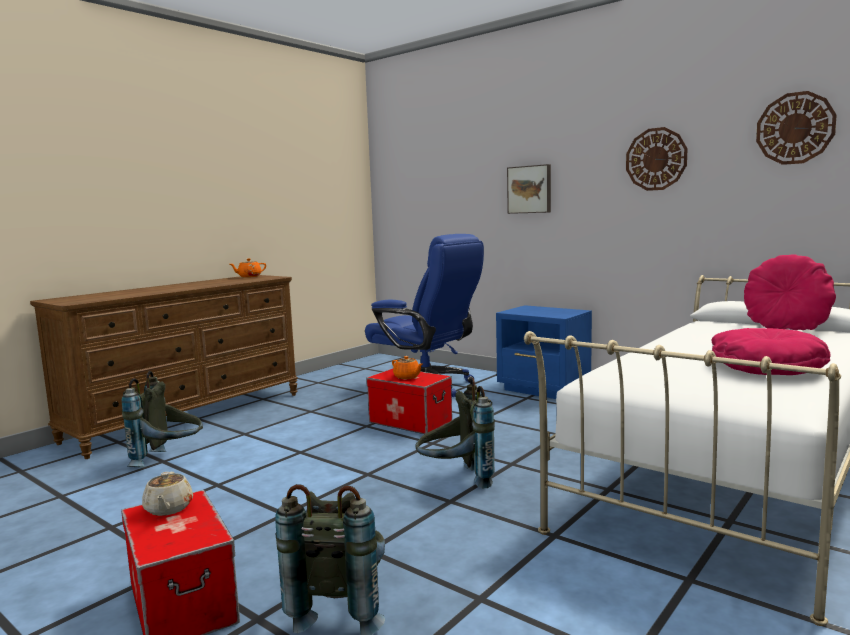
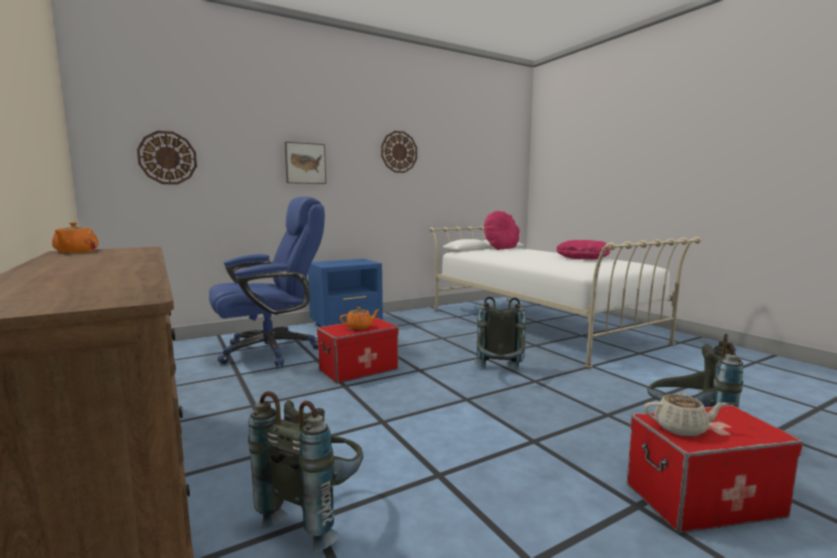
camera: 70 degrees left, 0 degrees up
(795, 128) = (464, 145): wall clock -> wall clock (167, 158)

